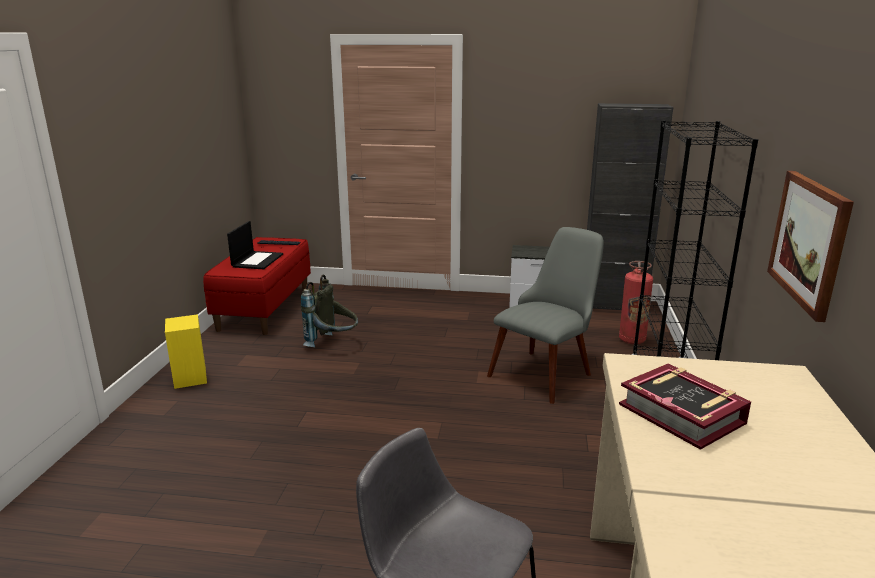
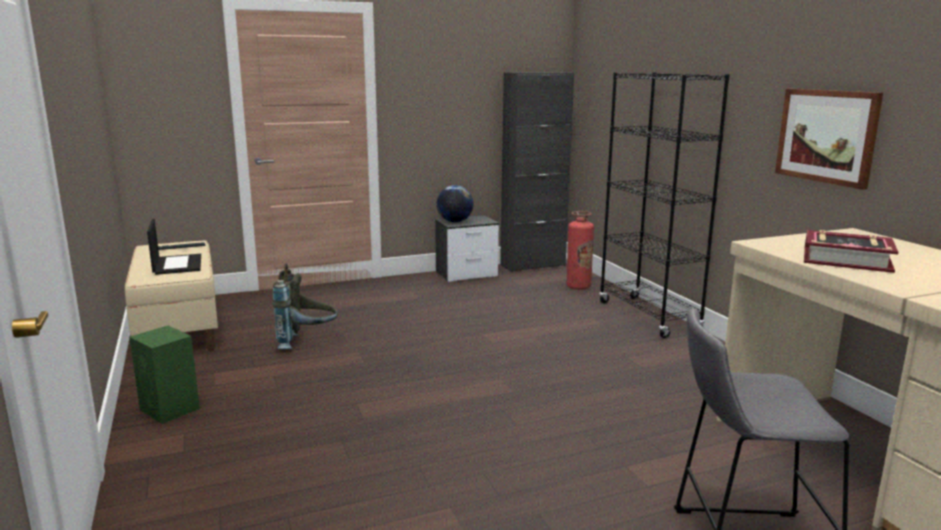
camera: 30 degrees left, 5 degrees down
(190, 378) = (170, 409): yellow speaker -> green speaker
(264, 309) = (178, 328): red bench -> beige bench
(526, 251) = (455, 222): none -> globe
(547, 370) = (540, 321): grey chair -> none

